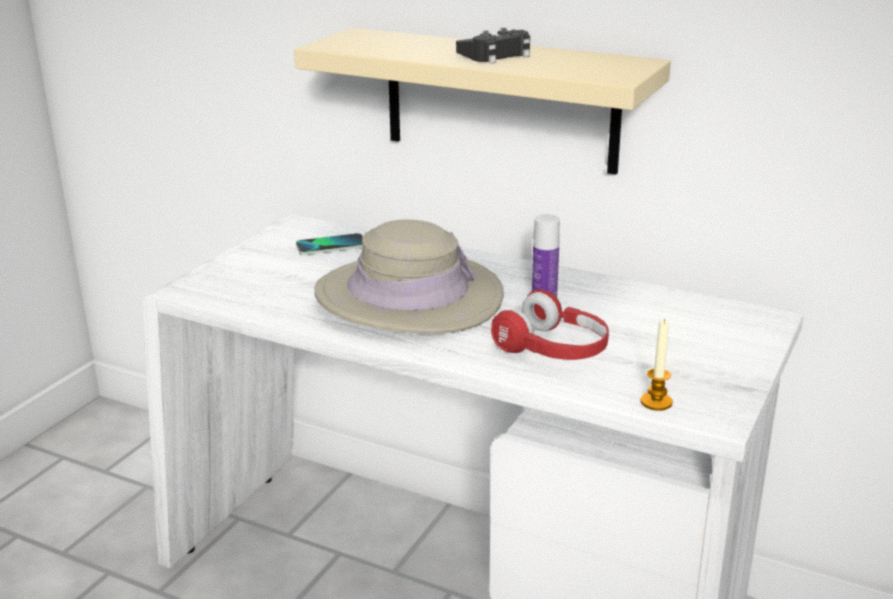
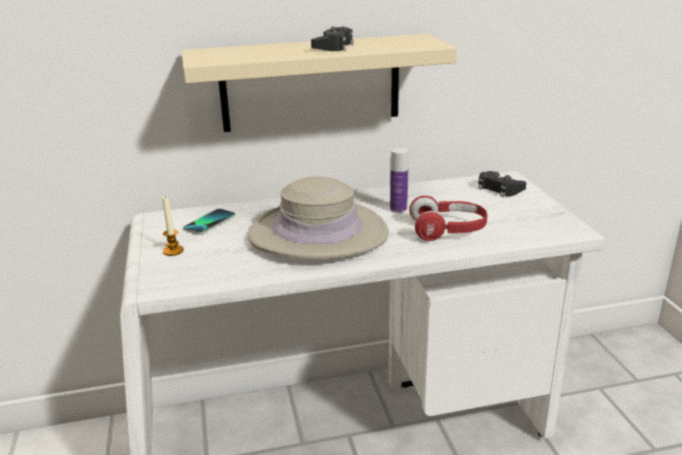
camera: 40 degrees left, 0 degrees up
(656, 402) = (539, 235): candle -> candle (173, 251)
(723, 326) = (499, 189): none -> black game controller

